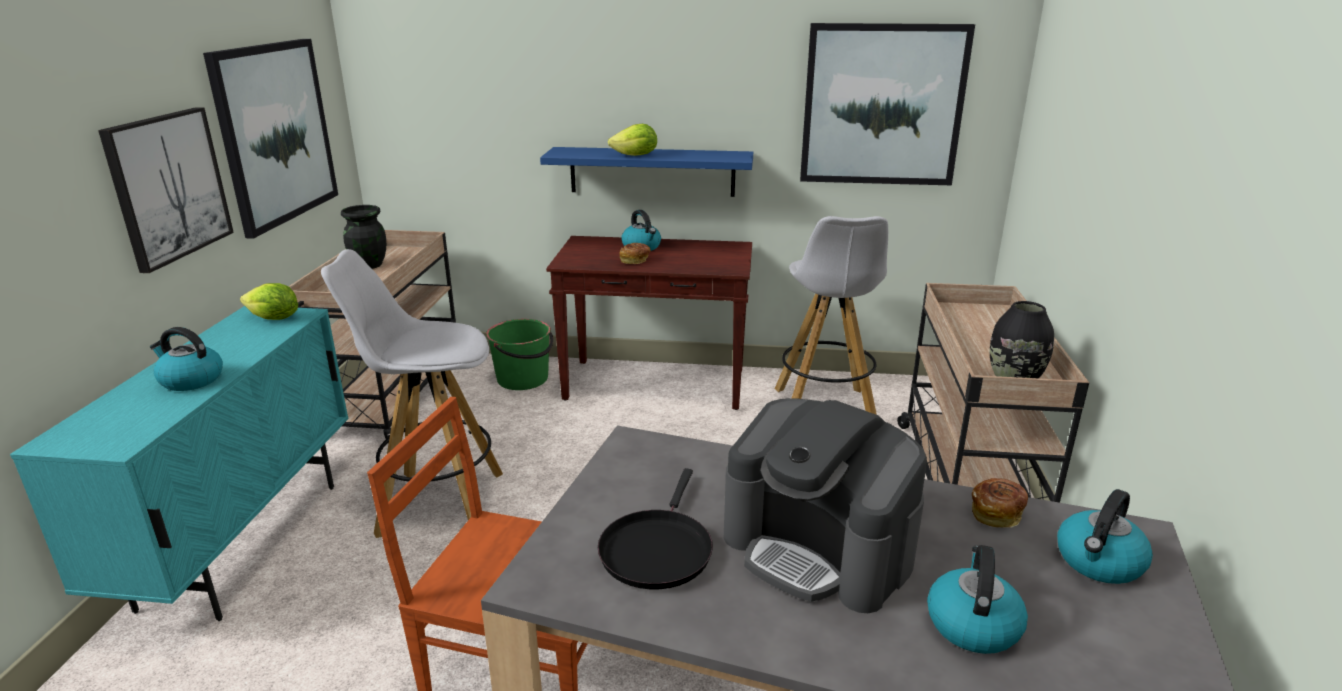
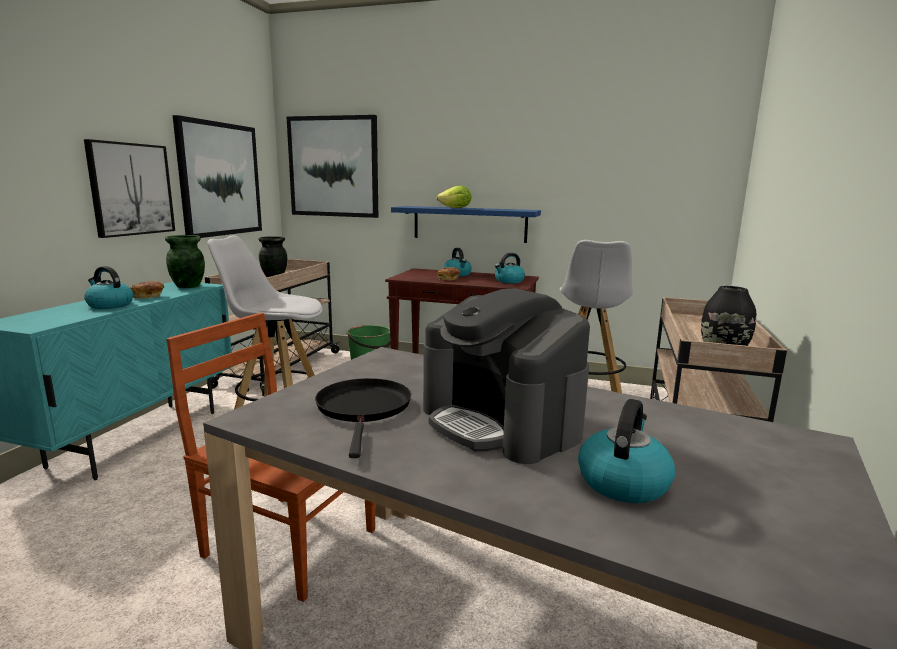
camera: 10 degrees right, 10 degrees down
(274, 319) = (188, 286): lettuce -> green vase
(657, 549) = (364, 409): black frying pan -> black frying pan turned 150 degrees clockwise
(882, 105) = (636, 177): picture -> picture (333, 167)
(996, 514) = (675, 416): bread -> bread (149, 297)
(1099, 562) = (768, 455): kettle -> kettle (509, 281)

